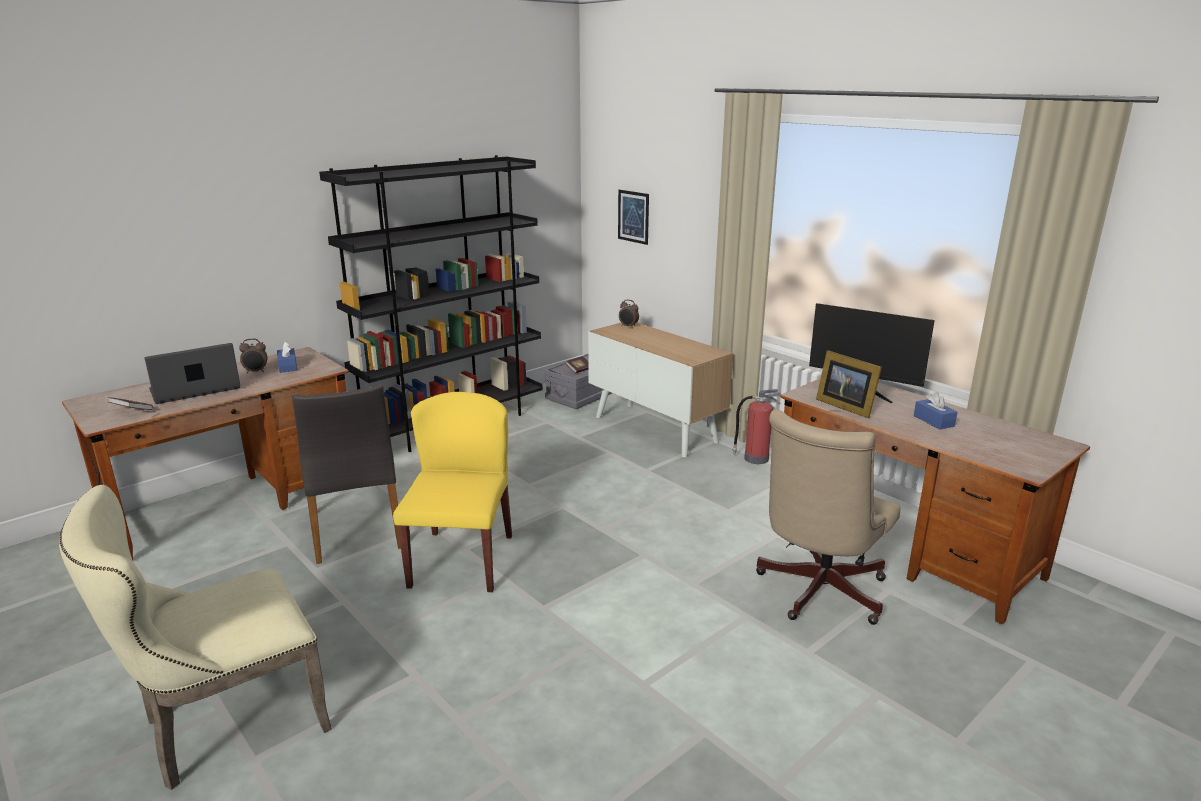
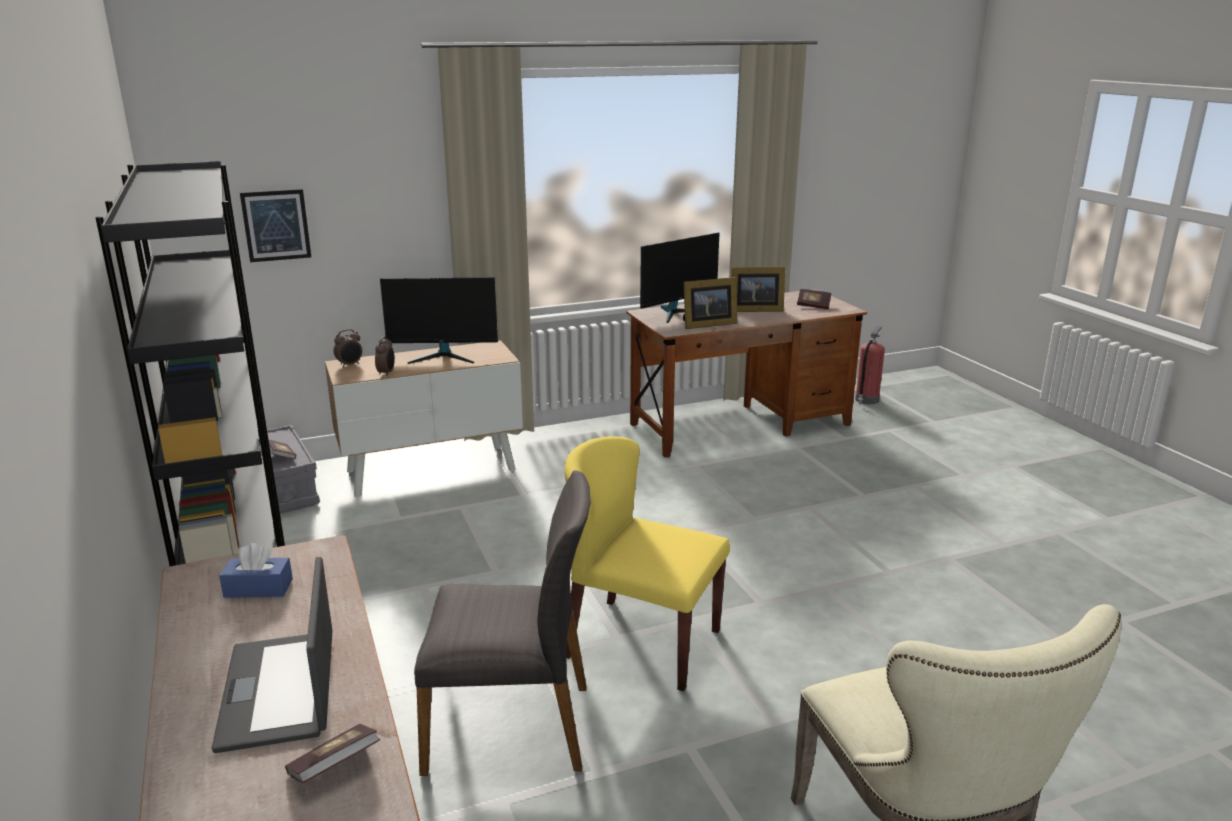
camera: 70 degrees left, 0 degrees up
(256, 371) = (247, 621): alarm clock -> alarm clock (386, 373)
(674, 344) = (444, 356): none -> monitor
(754, 458) = (550, 439): fire extinguisher -> fire extinguisher (866, 400)
(817, 592) = (789, 472): beige office chair -> none
(933, 421) = (754, 310): blue tissue box -> picture frame
(1005, 450) = (813, 306): none -> book

